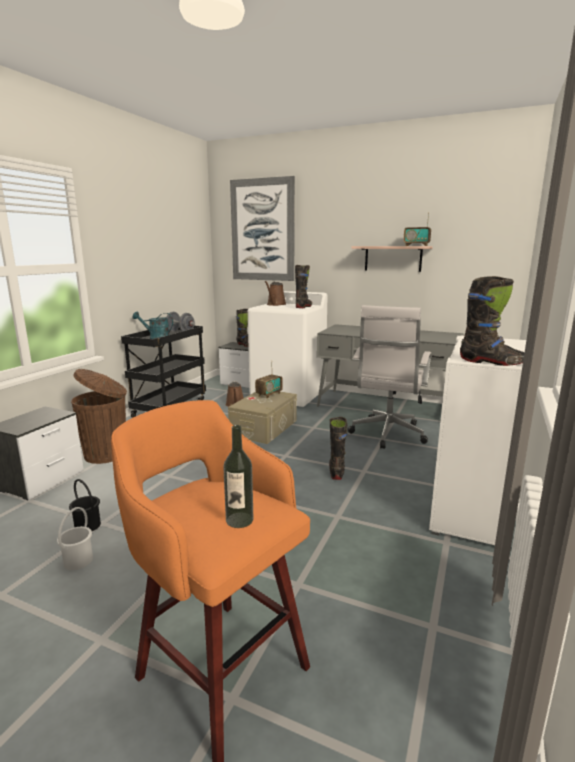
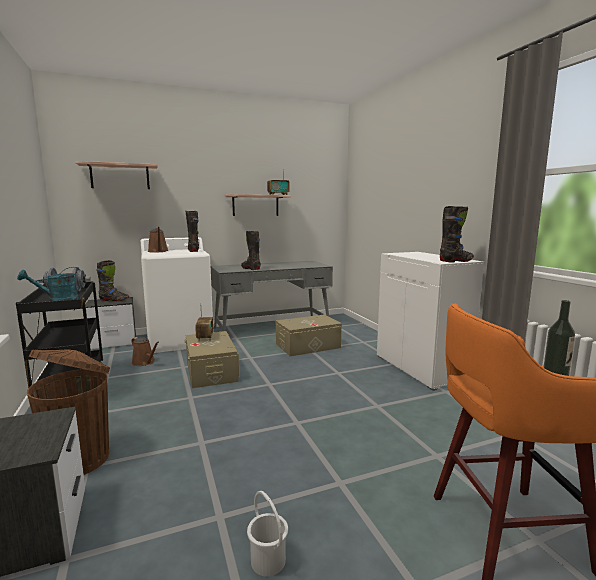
camera: 45 degrees left, 5 degrees down
(88, 525) = (209, 528): black bucket -> none
(262, 230) = (120, 177): picture -> shelf
(336, 471) = (323, 380): black boot -> black boot (251, 268)
(387, 435) = (308, 346): white office chair -> beige storage box

